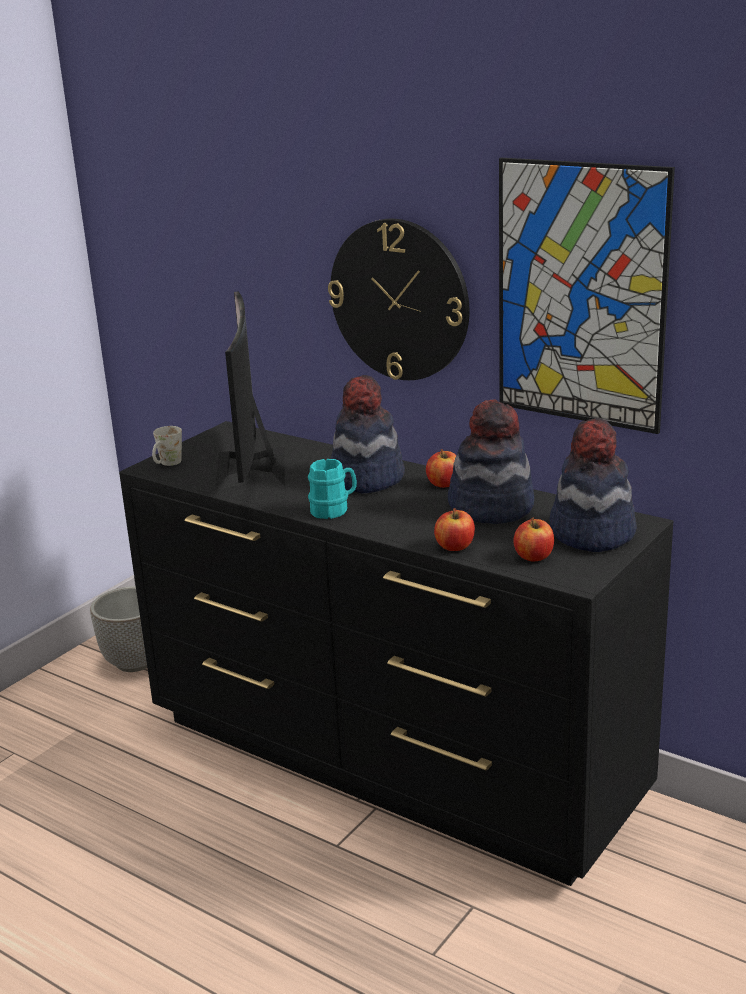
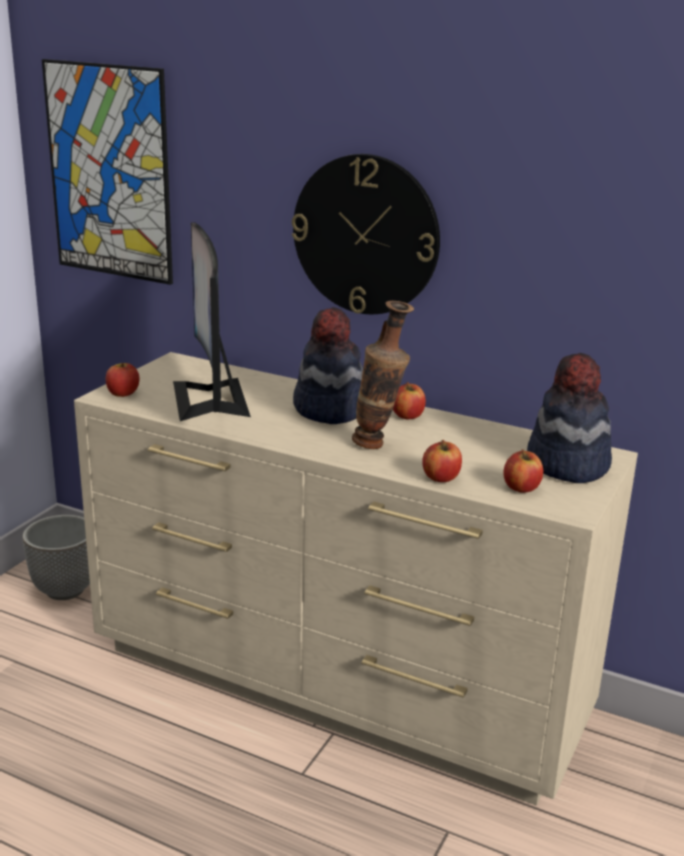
camera: 10 degrees left, 0 degrees up
(167, 464) = (123, 393): white mug -> apple
(334, 509) = (308, 440): turquoise mug -> none
(390, 761) = (338, 684): black dresser -> beige dresser
(403, 514) = (378, 446): none -> vase
(491, 507) = (461, 439): hat -> none
(580, 295) = (558, 234): picture -> picture (109, 172)

